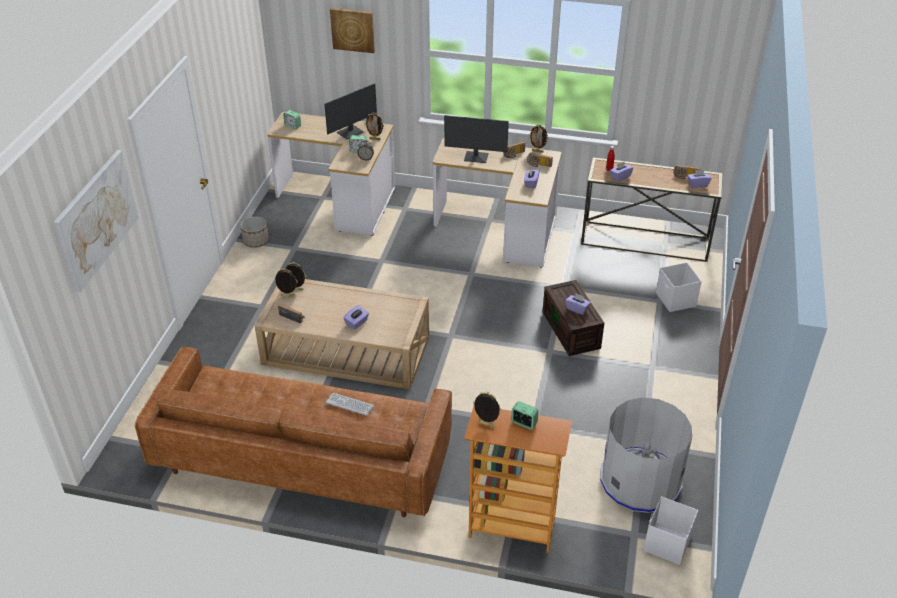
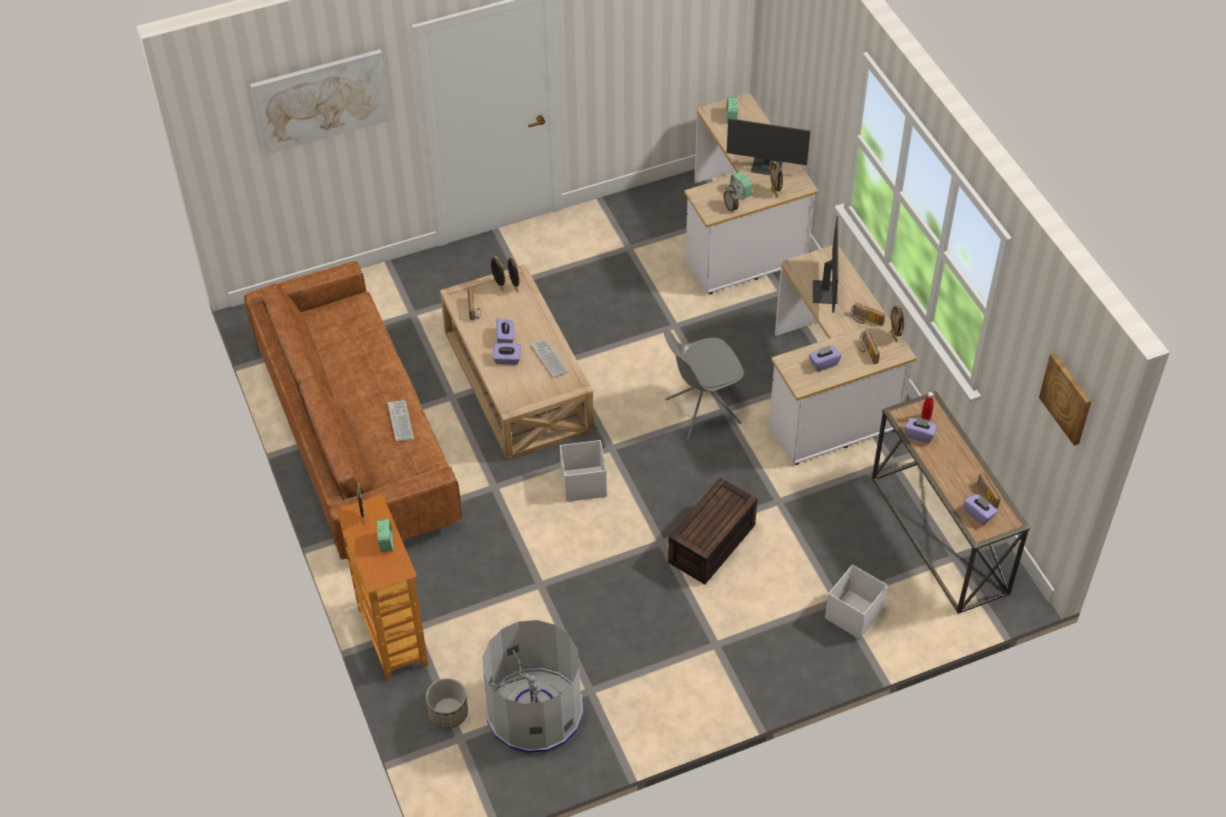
camera: 55 degrees right, 10 degrees up
(256, 241) = (610, 213): planter -> planter (448, 713)
(353, 29) = (811, 56): picture -> picture (1067, 398)
(378, 303) = (549, 359): none -> keyboard
(462, 283) = (701, 412): none -> grey chair
(476, 157) = (826, 292): monitor -> monitor turned 150 degrees counterclockwise
(577, 309) = (707, 524): purple tissue box -> purple tissue box (505, 337)
(667, 543) = (468, 771): white storage box -> white storage box (583, 484)

